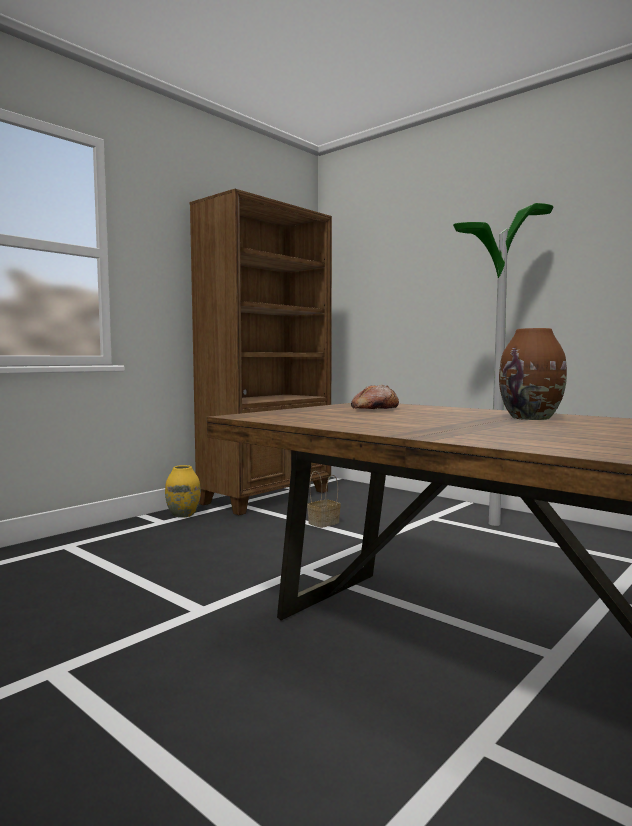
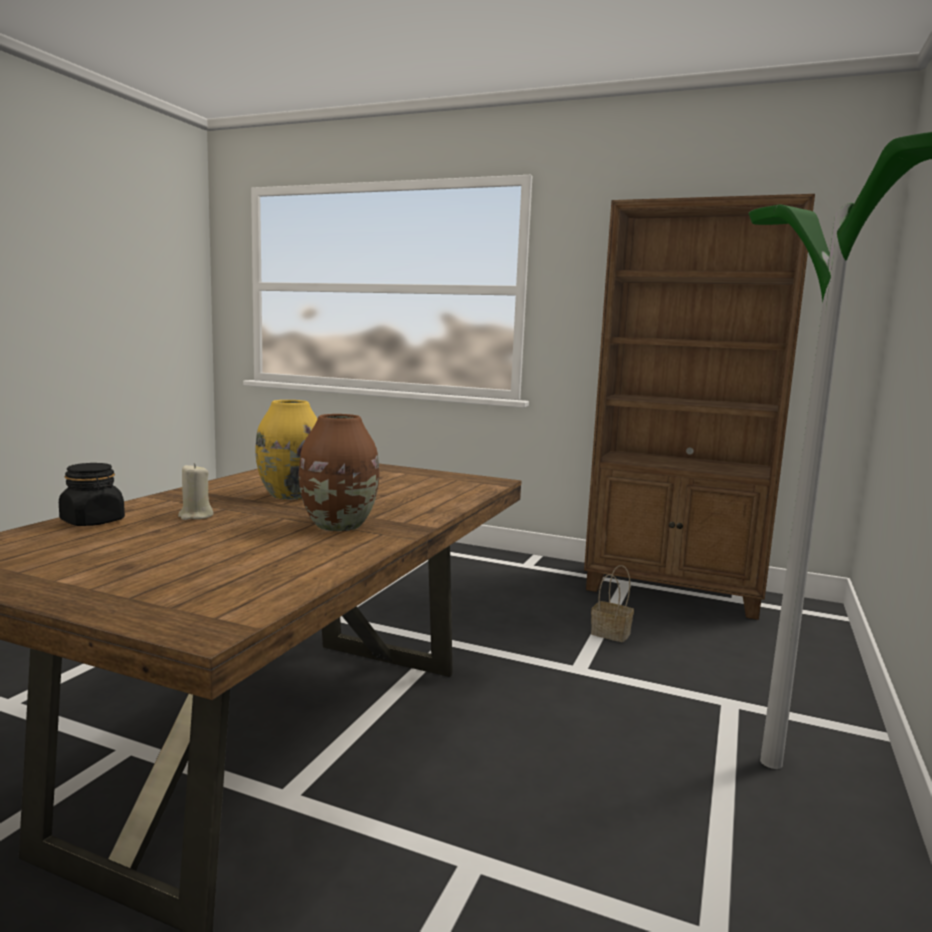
camera: 70 degrees right, 5 degrees up
(183, 515) = (557, 568): yellow vase -> yellow vase (290, 495)
(374, 409) = (407, 483): bread -> none
(518, 432) = (195, 516): none -> beige candle
(562, 447) = (93, 522): none -> black jar

